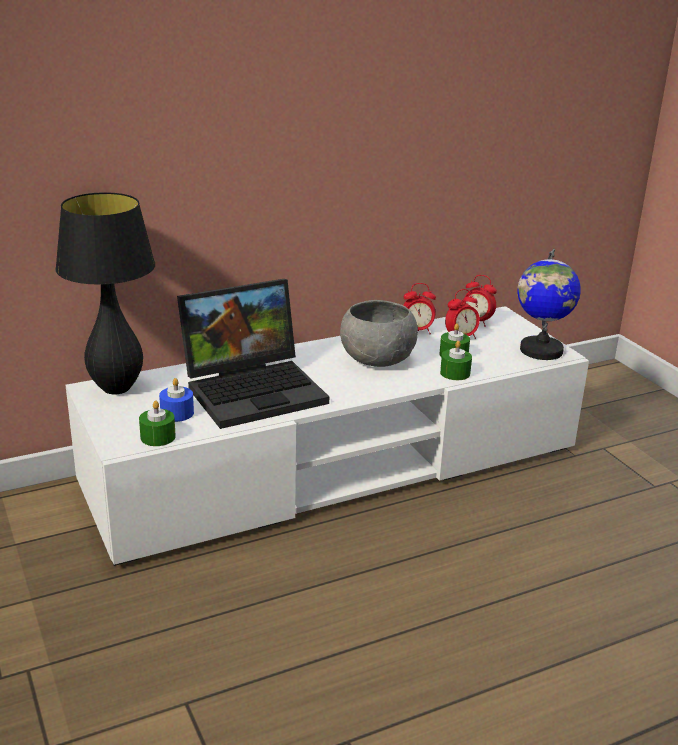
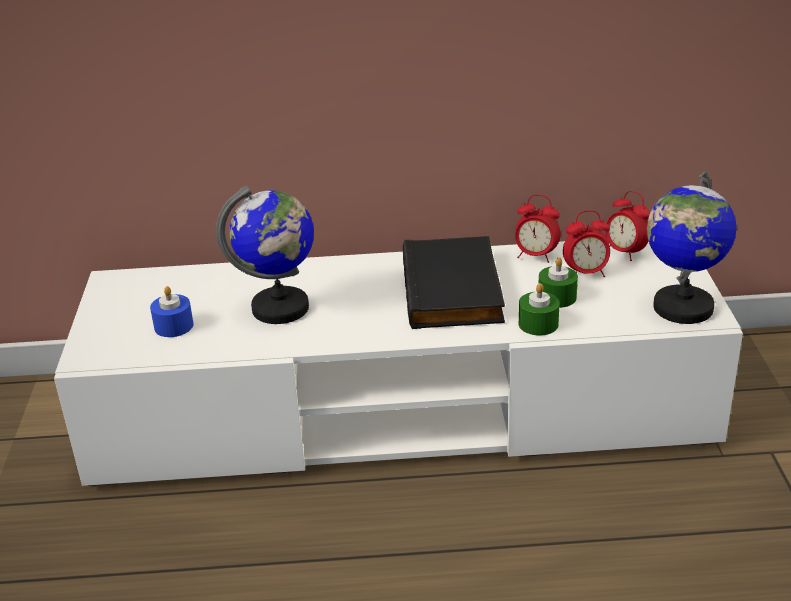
camera: 25 degrees right, 5 degrees up
(116, 388) = (136, 284): black table lamp -> none
(158, 437) = (131, 353): green candle -> none
(255, 389) = (281, 308): laptop -> globe
(378, 359) = (455, 290): grey bowl -> black book

